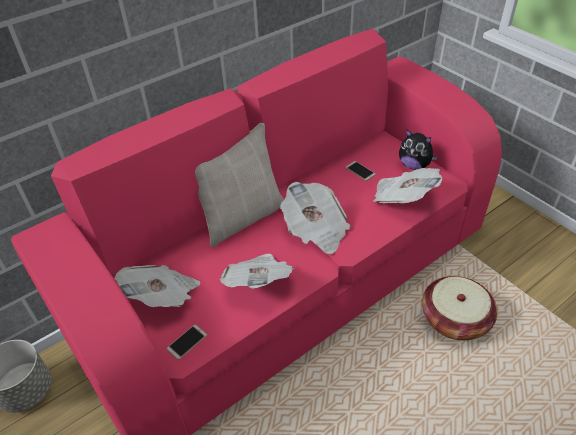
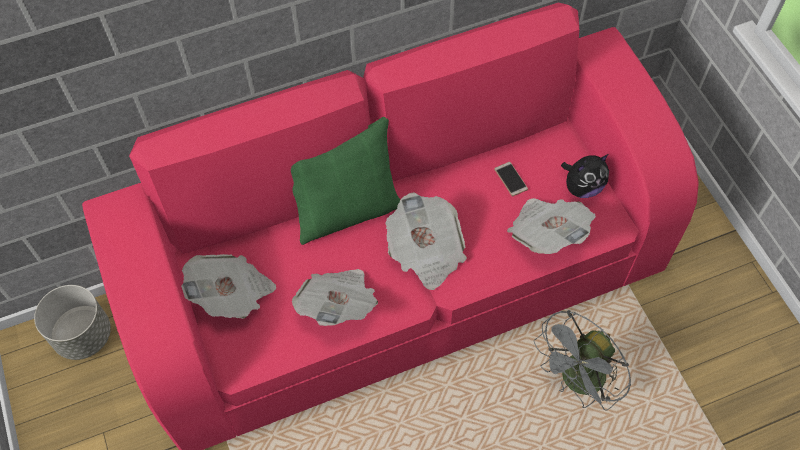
camera: 15 degrees right, 15 degrees up
(187, 342) = (244, 356): phone -> none
(242, 217) = (346, 211): beige pillow -> green pillow
(414, 165) = (582, 187): plush toy -> plush toy turned 75 degrees counterclockwise
(454, 319) = (578, 383): basket -> grey fan

